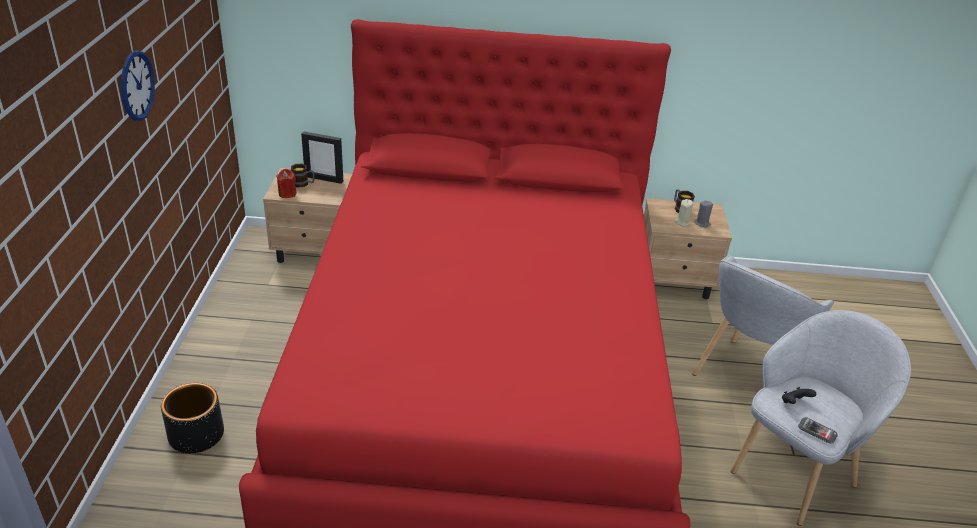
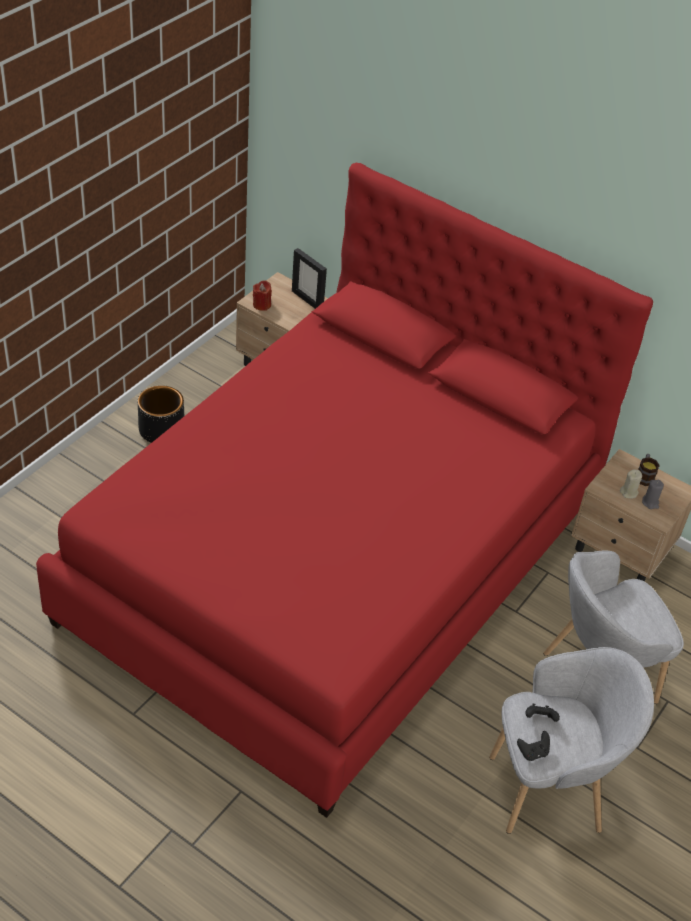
camera: 30 degrees right, 10 degrees up
(137, 85) = (105, 190): wall clock -> none
(197, 435) = (72, 502): black planter -> black planter (162, 430)
(303, 184) = (284, 299): mug -> none
(817, 431) = (533, 752): phone -> black game controller

